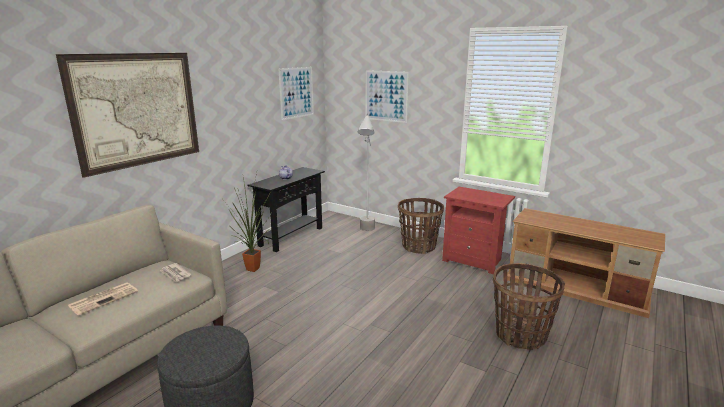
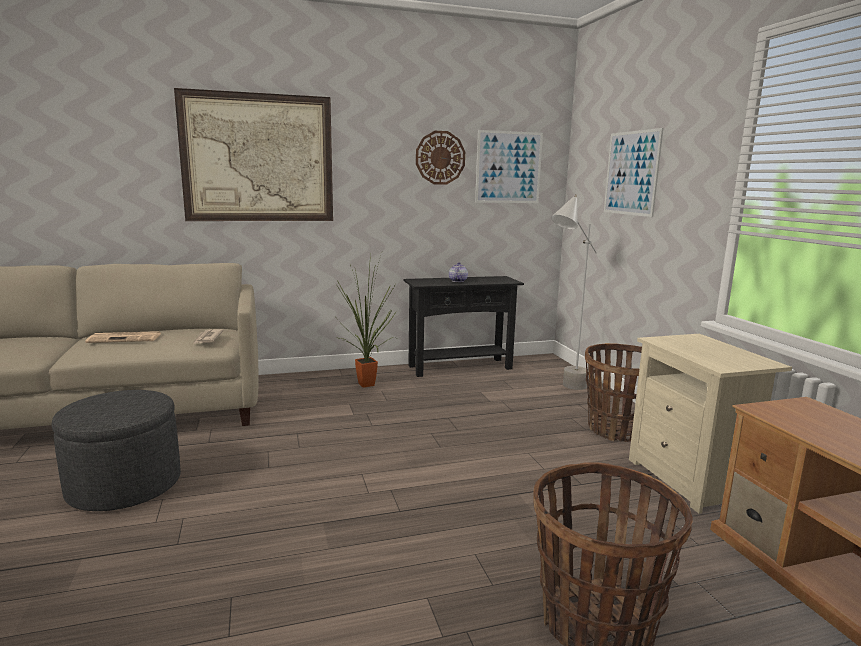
camera: 40 degrees right, 5 degrees down
(259, 91) = (440, 158): none -> wall clock
(474, 260) = (691, 480): red nightstand -> beige nightstand

